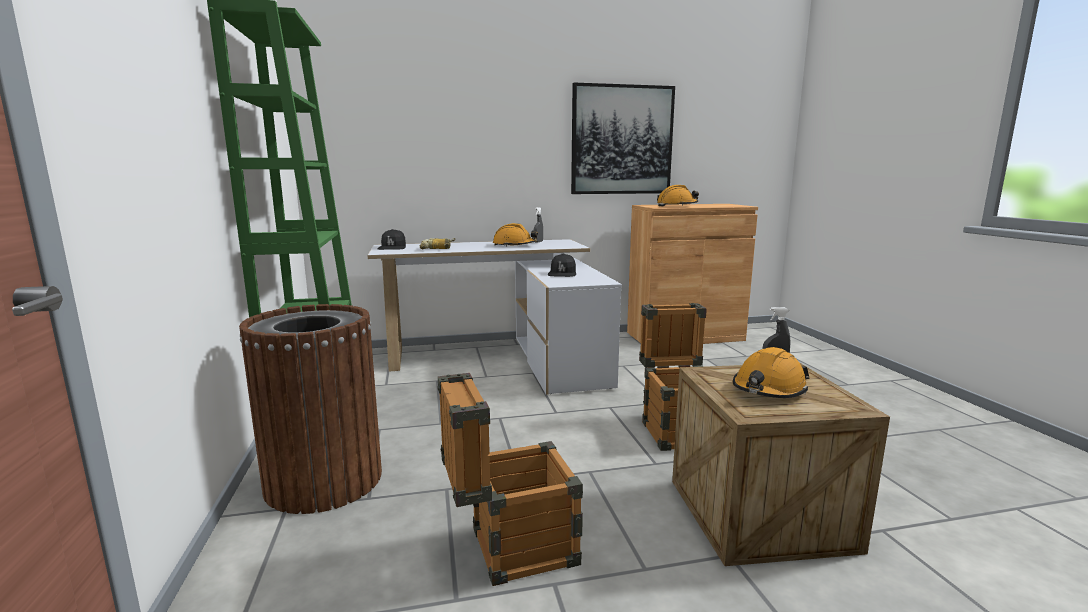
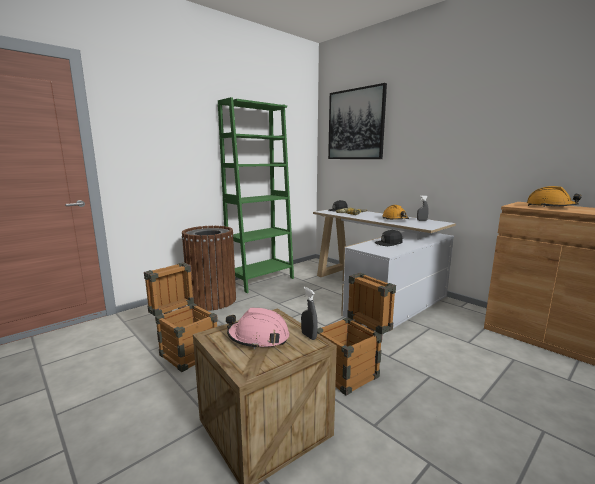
camera: 60 degrees right, 0 degrees up
(622, 140) = (516, 143): picture -> picture (355, 124)
(768, 390) = (258, 338): orange hard hat -> pink hard hat

